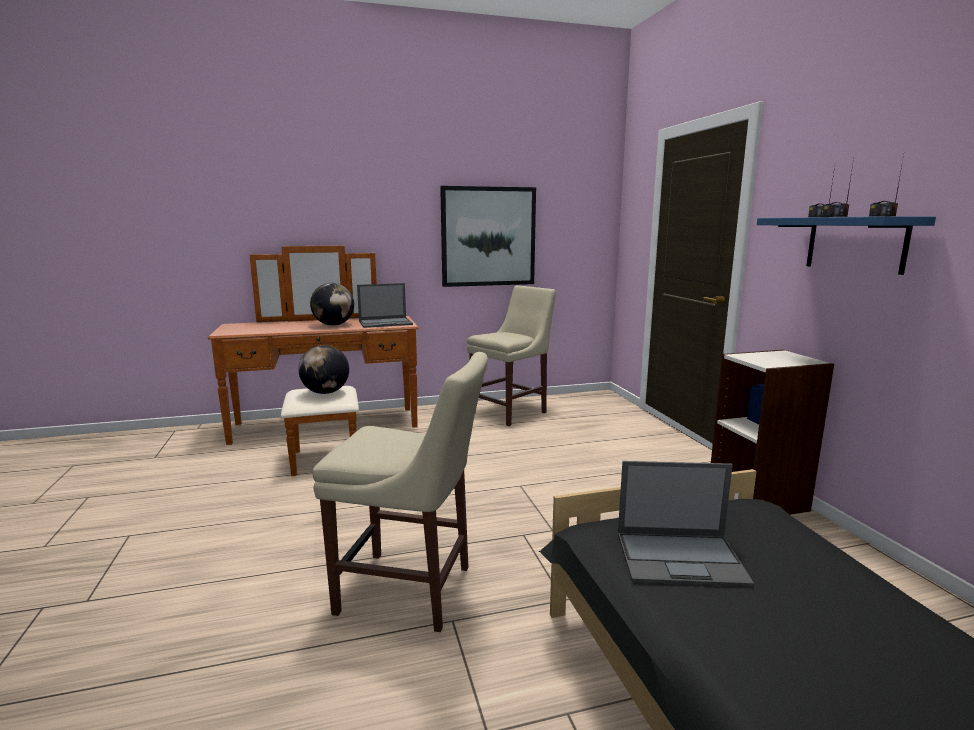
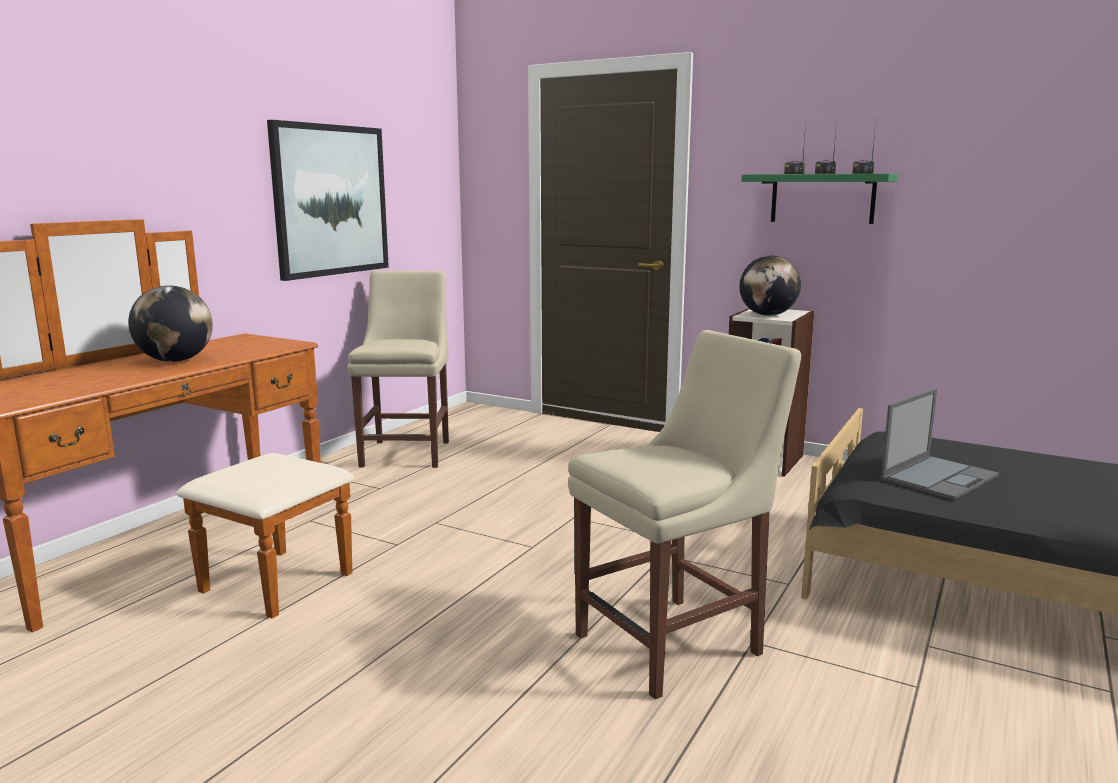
camera: 45 degrees left, 0 degrees up
(325, 392) = (275, 467): globe -> globe (768, 315)
(386, 323) = (253, 346): laptop -> none
(855, 244) = (822, 198): blue shelf -> green shelf

